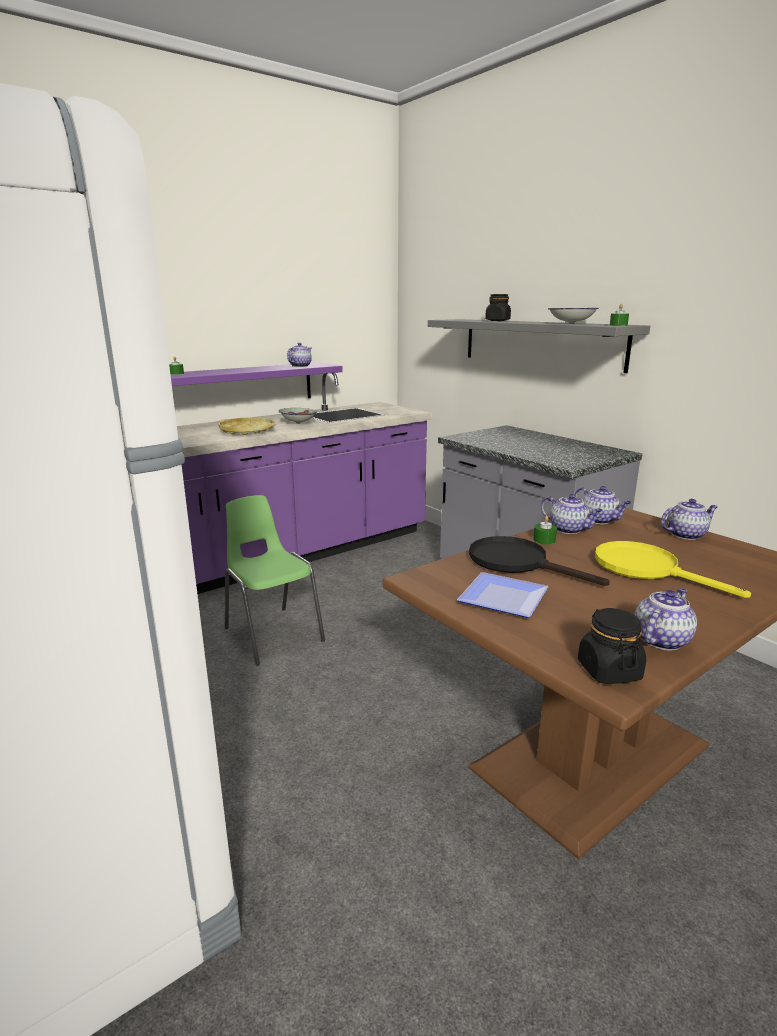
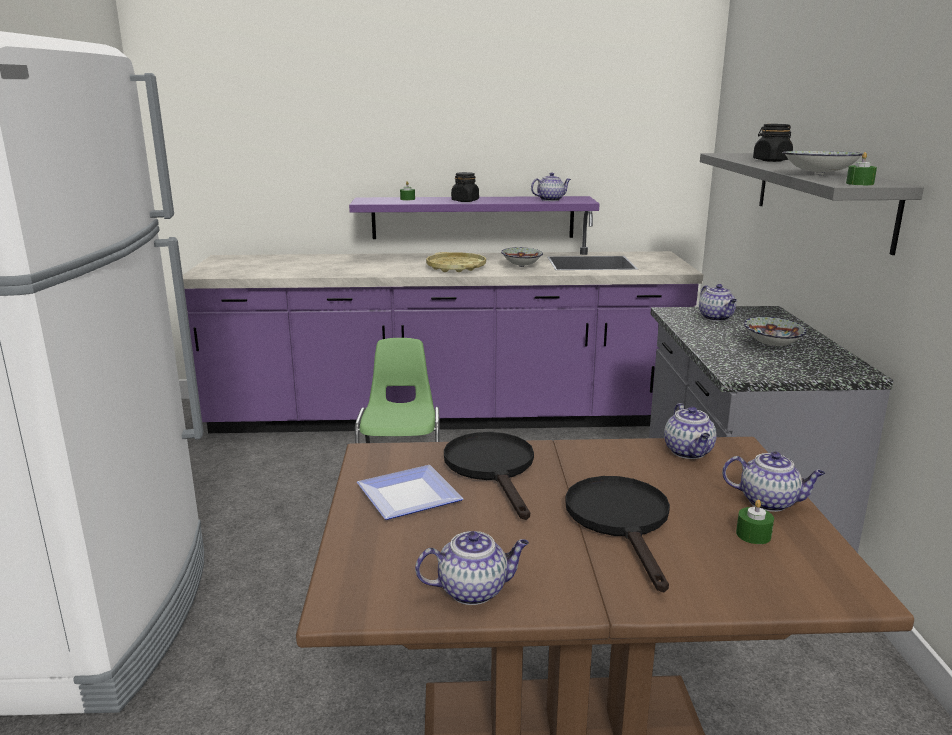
camera: 35 degrees right, 0 degrees up
(544, 540) = (571, 455): green candle -> green candle (753, 535)
(552, 447) = (771, 345): none -> bowl
(569, 529) = (625, 452): teapot -> teapot (716, 318)
(608, 670) = (364, 592): black jar -> black jar (465, 201)
(646, 569) = (621, 521): yellow frying pan -> black frying pan

